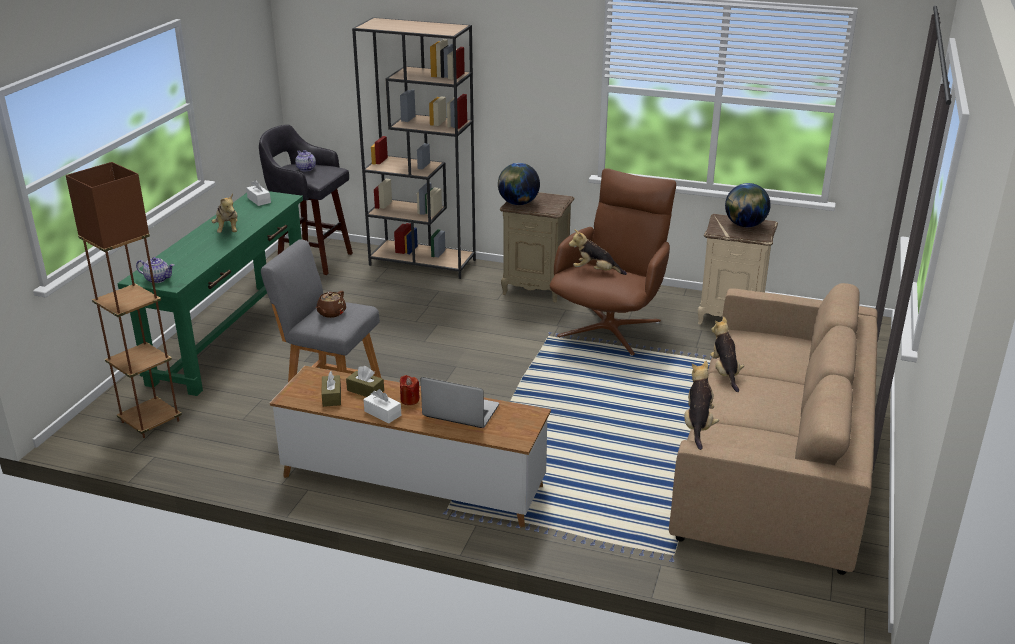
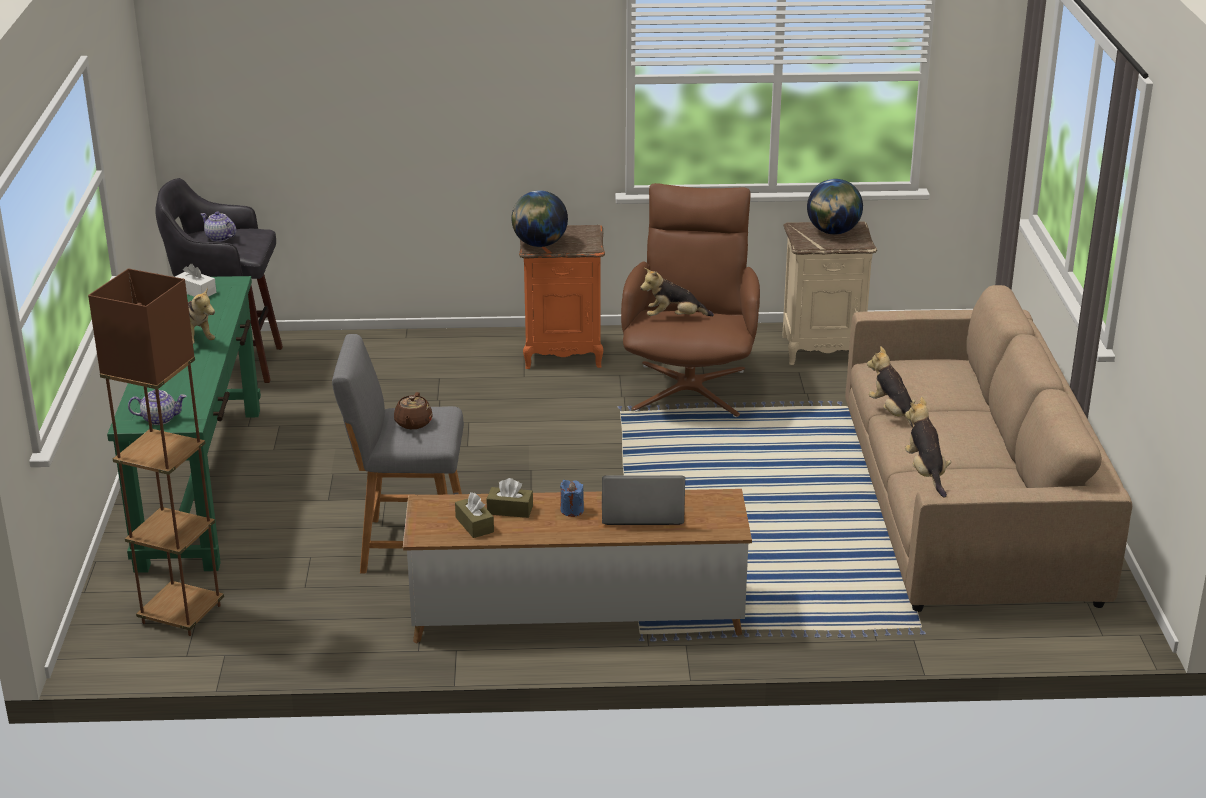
camera: 20 degrees left, 0 degrees up
(382, 413) = (552, 531): white tissue box -> none
(409, 400) = (572, 510): red candle -> blue candle
(423, 262) = (390, 344): bookcase -> none
(536, 288) = (563, 354): beige nightstand -> orange nightstand

